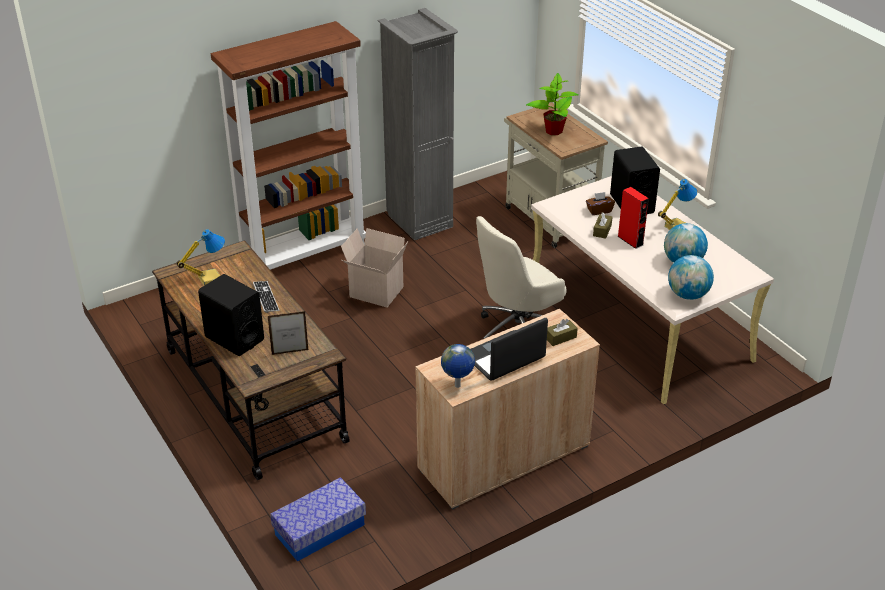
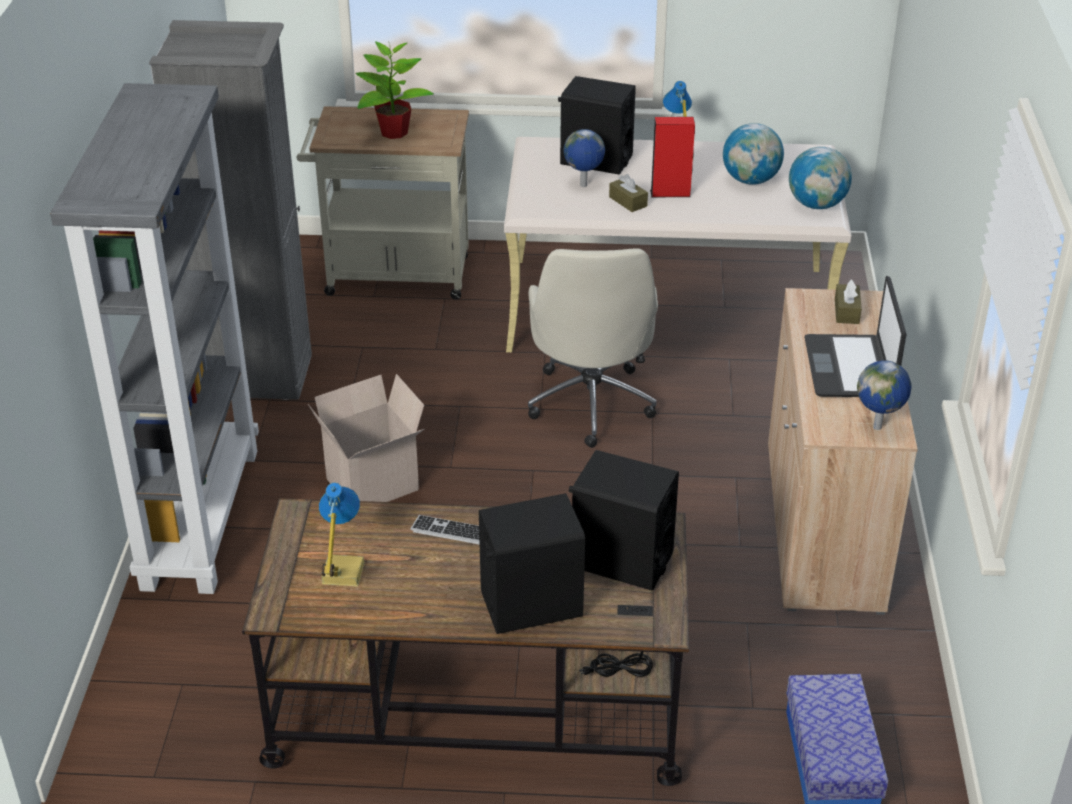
camera: 55 degrees left, 0 degrees up
(290, 352) = (621, 560): picture frame -> black speaker
(304, 255) = (199, 516): brown bookcase -> grey bookcase
(599, 210) = (583, 186): brown tissue box -> globe

